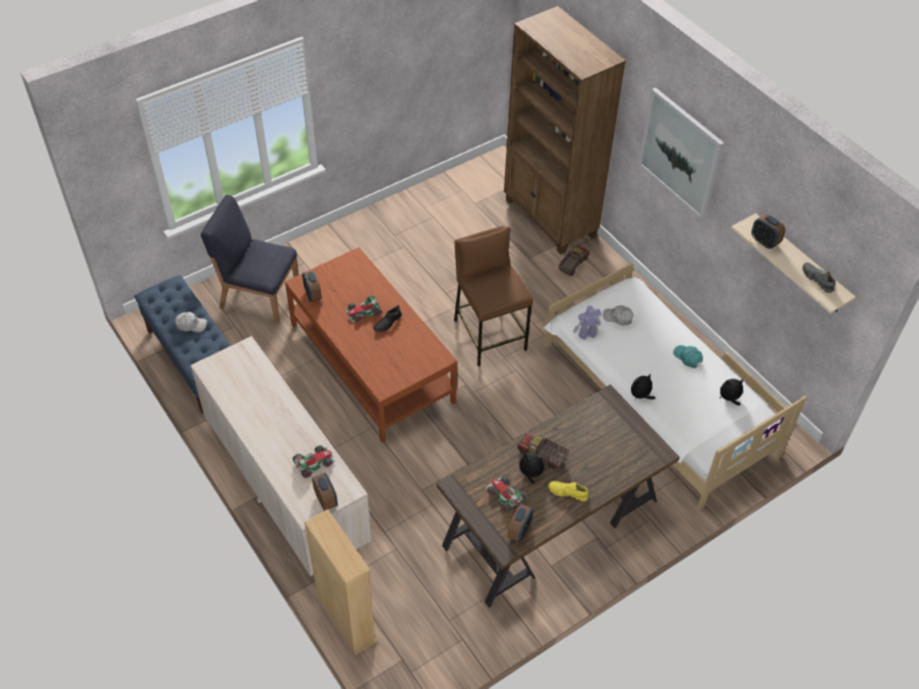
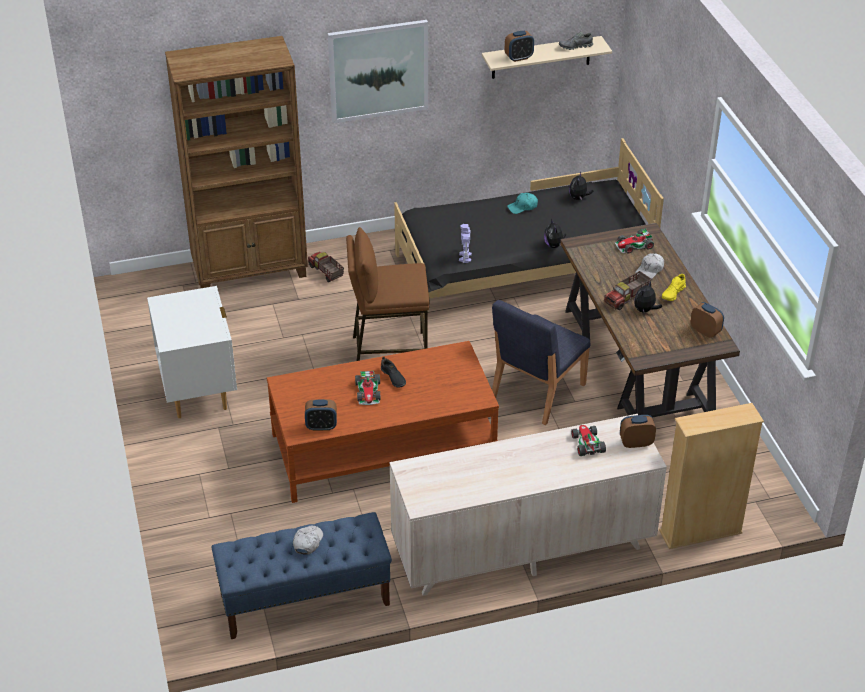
camera: 70 degrees left, 10 degrees down
(259, 295) = (229, 523): blue chair -> blue chair (537, 391)
(392, 234) = (198, 392): none -> white nightstand
(504, 496) = (664, 331): toy car -> toy car (634, 245)
(618, 318) = (454, 233): white cap -> white cap (650, 270)
(656, 398) = (522, 266): white bed -> black bed

